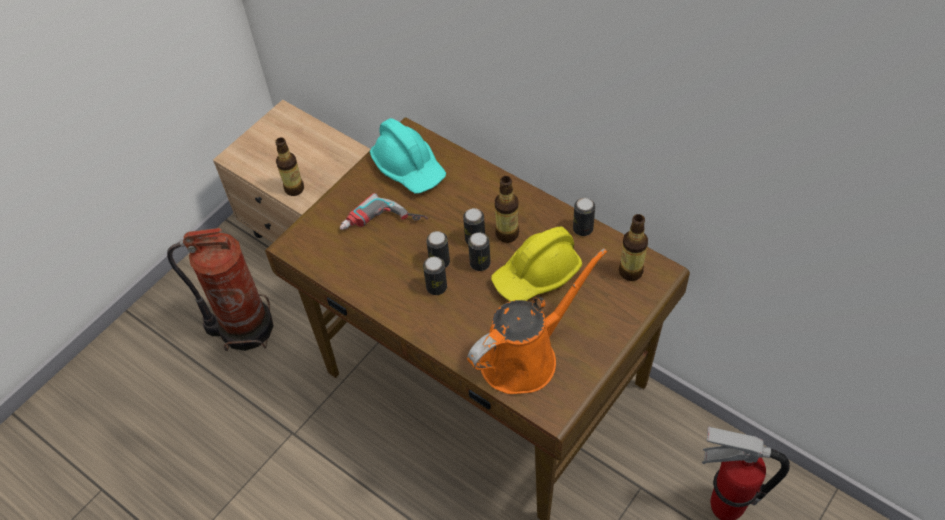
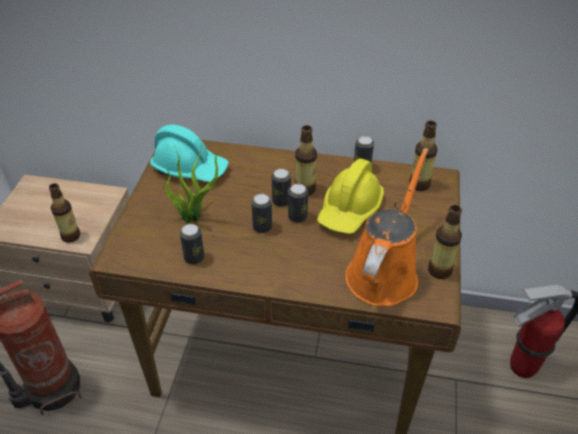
camera: 30 degrees left, 10 degrees down
(383, 226) = (194, 216): power drill -> potted plant
(436, 287) = (272, 246): can -> can (194, 257)
(580, 377) = (439, 270): none -> bottle

